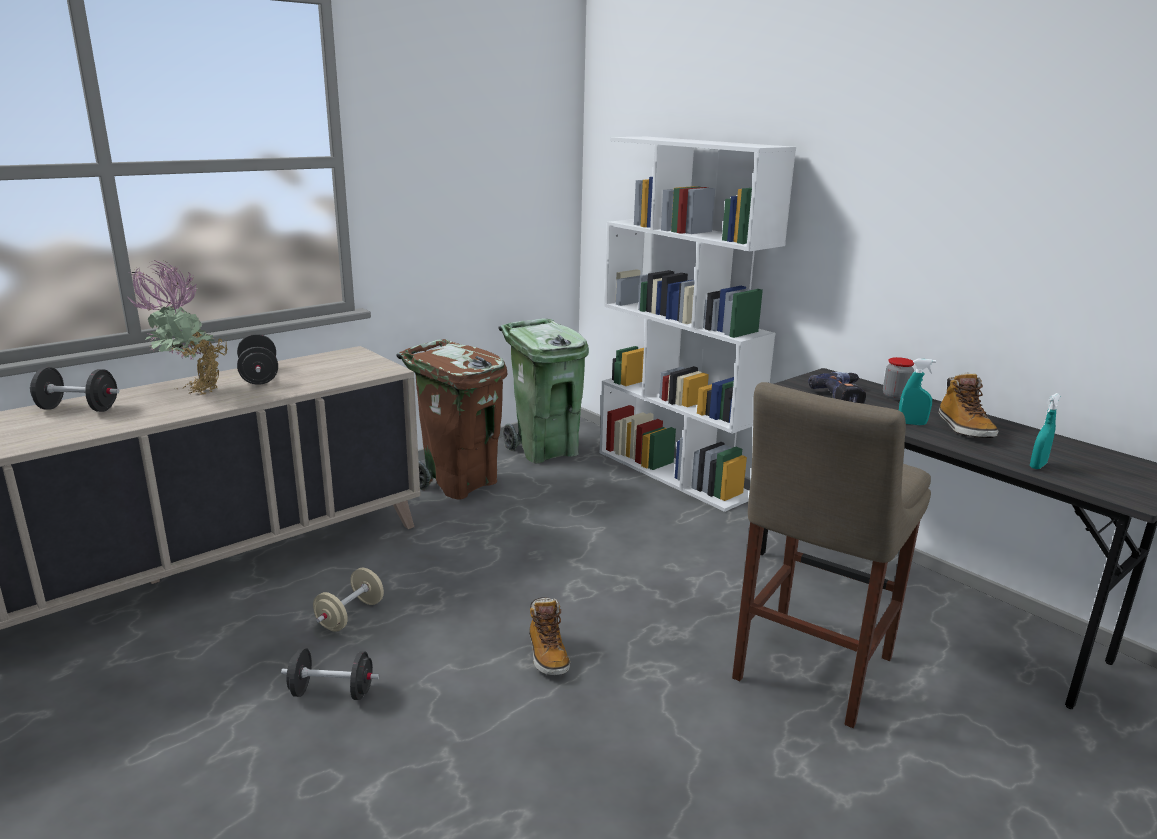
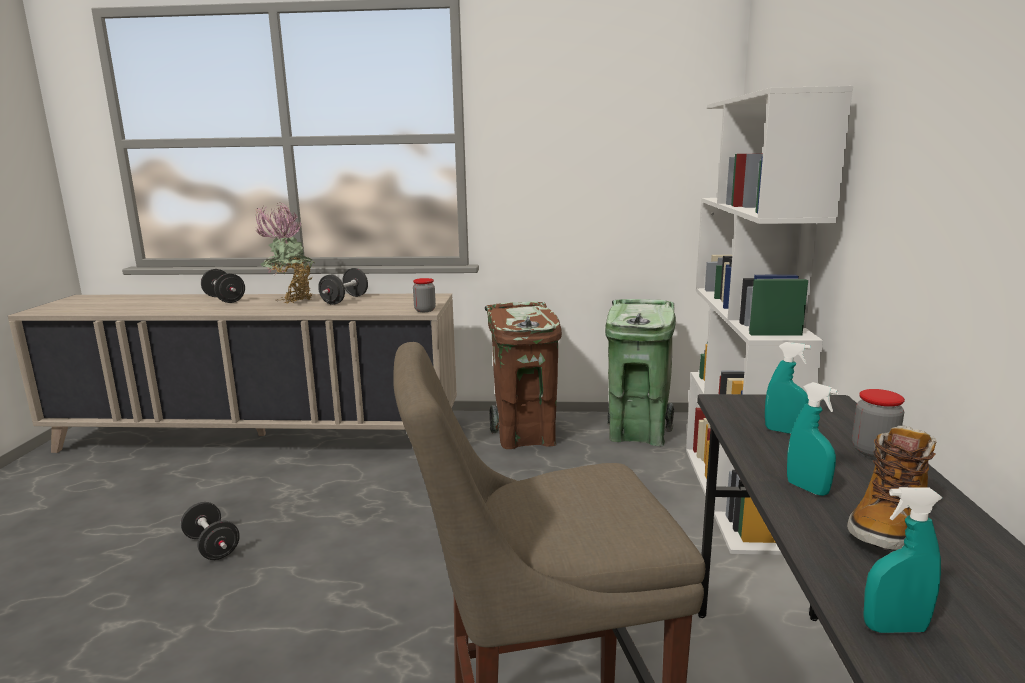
camera: 45 degrees right, 5 degrees down
(350, 615) = (305, 501): beige dumbbell -> none
(389, 369) = (425, 310): none -> jar
(547, 655) = (359, 599): boot -> none
(844, 397) = (784, 431): power drill -> turquoise spray bottle

